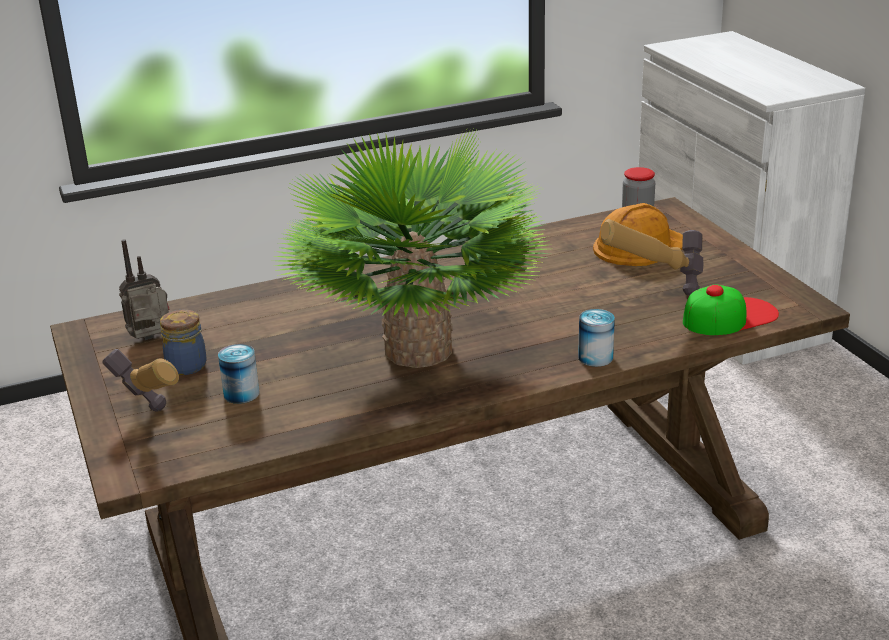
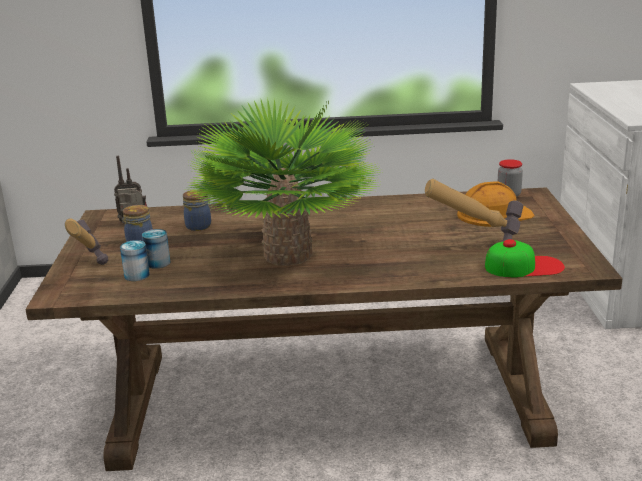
camera: 20 degrees right, 5 degrees down
(254, 324) = (199, 226): none -> jar
(595, 357) = (403, 277): can -> can (137, 275)

